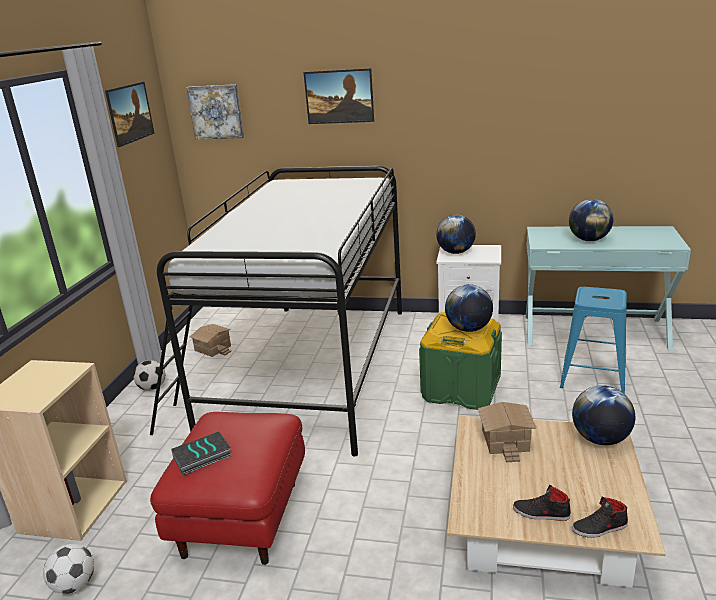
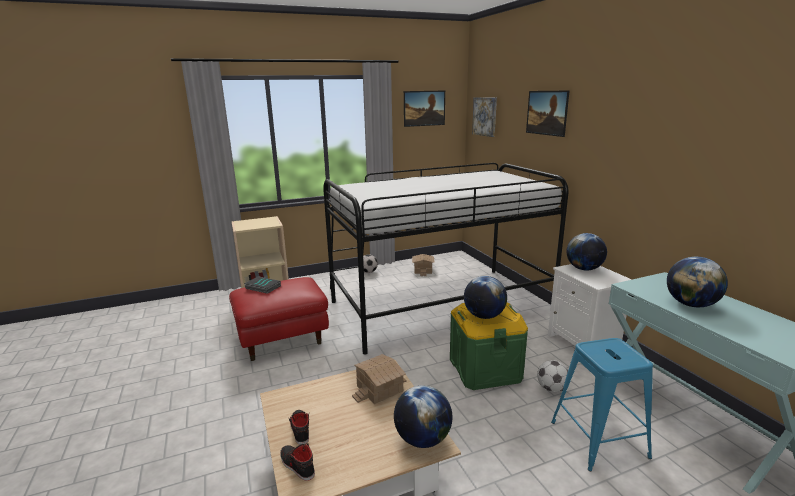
camera: 55 degrees right, 5 degrees down
(75, 585) = (216, 318): football -> football (552, 389)

